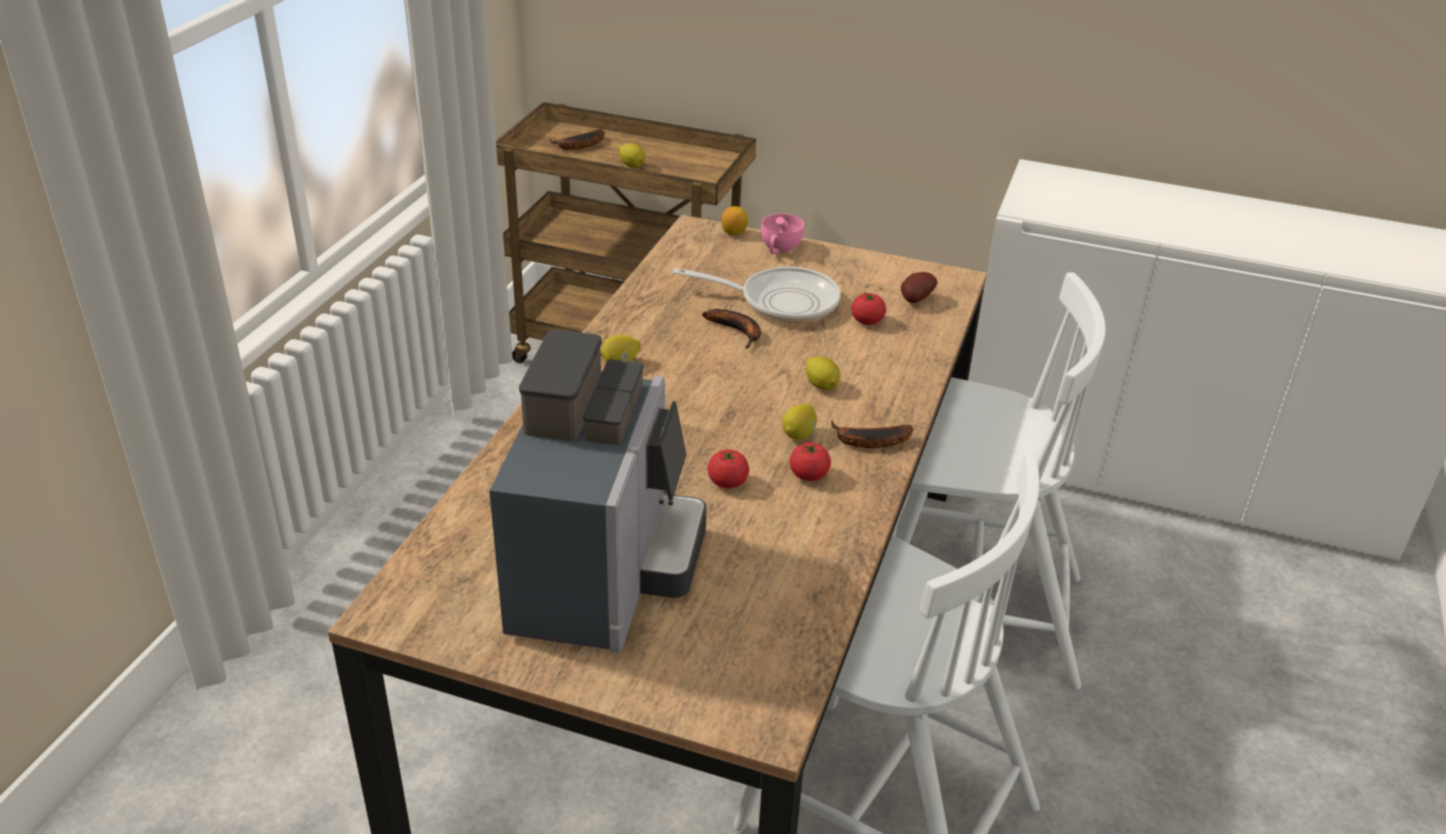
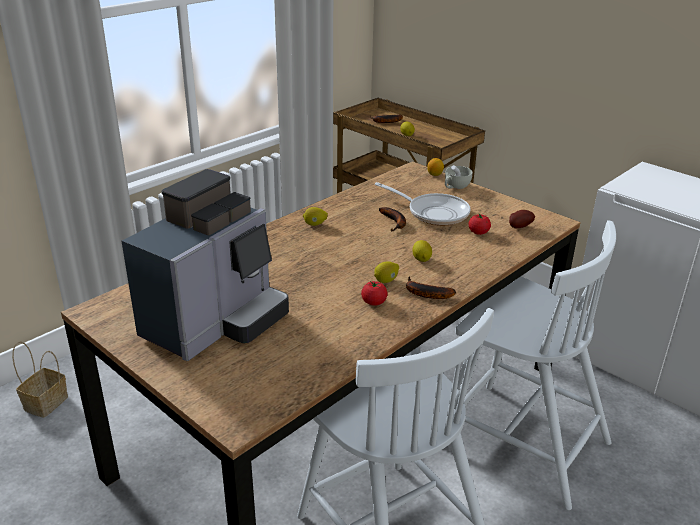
camera: 25 degrees right, 5 degrees down
(190, 788) = (46, 402): none -> basket
(727, 482) = (323, 294): tomato -> none
(779, 249) = (455, 187): pink cup -> white cup

